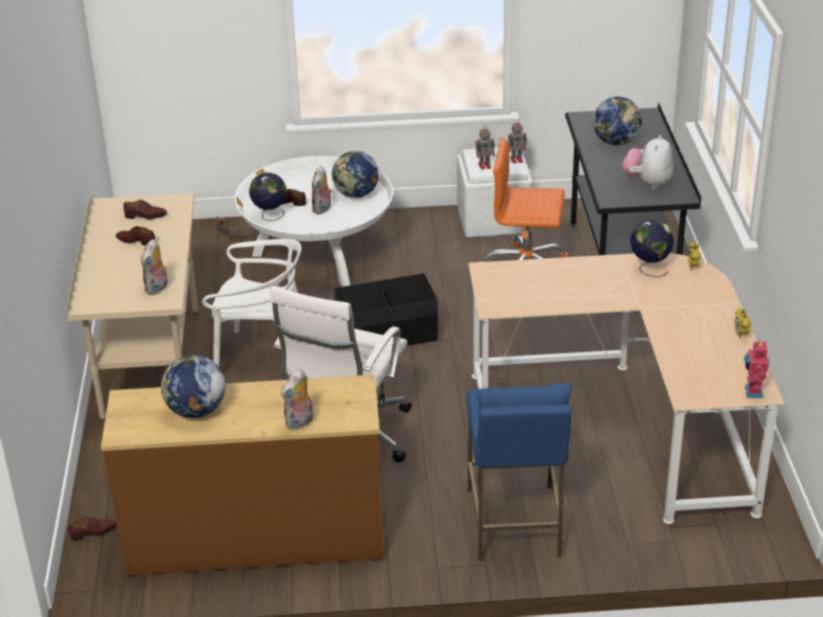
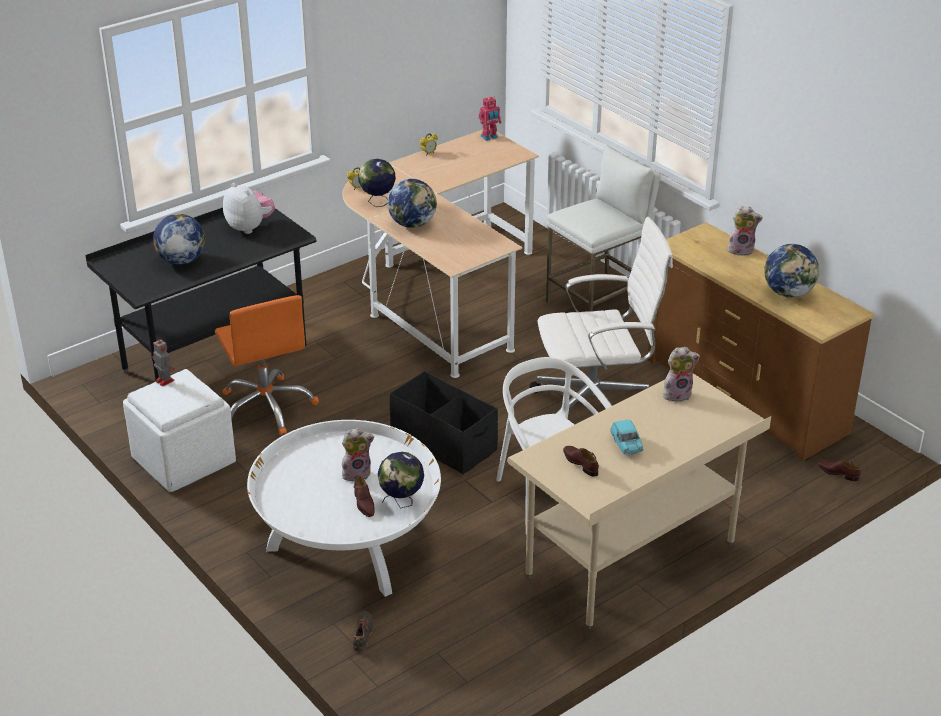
camera: 125 degrees left, 0 degrees up
(136, 241) = (626, 445): brown shoe -> turquoise toy car
(356, 194) = (307, 464): globe -> globe (412, 224)
(485, 165) = (192, 394): toy robot -> none
(514, 523) = (598, 303): blue stool -> white stool
(647, 183) = (250, 227): plush toy -> plush toy turned 120 degrees counterclockwise

